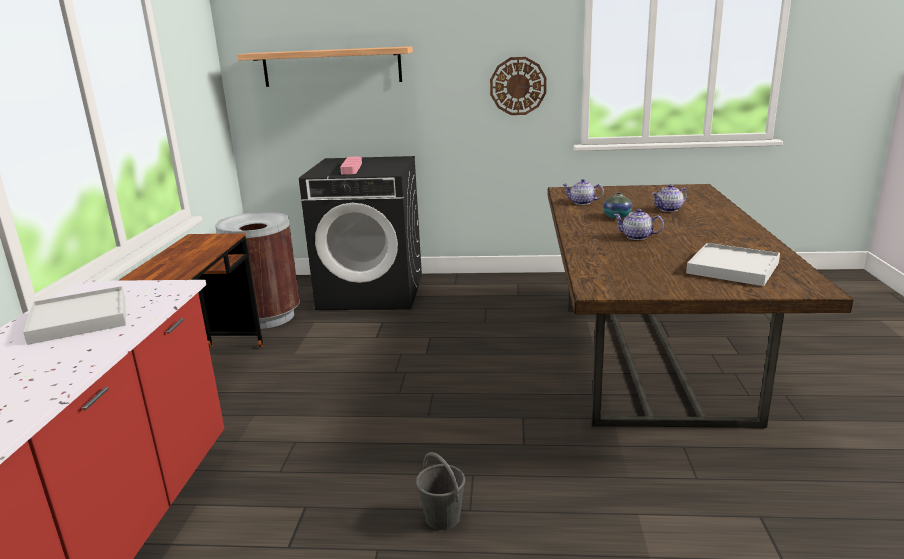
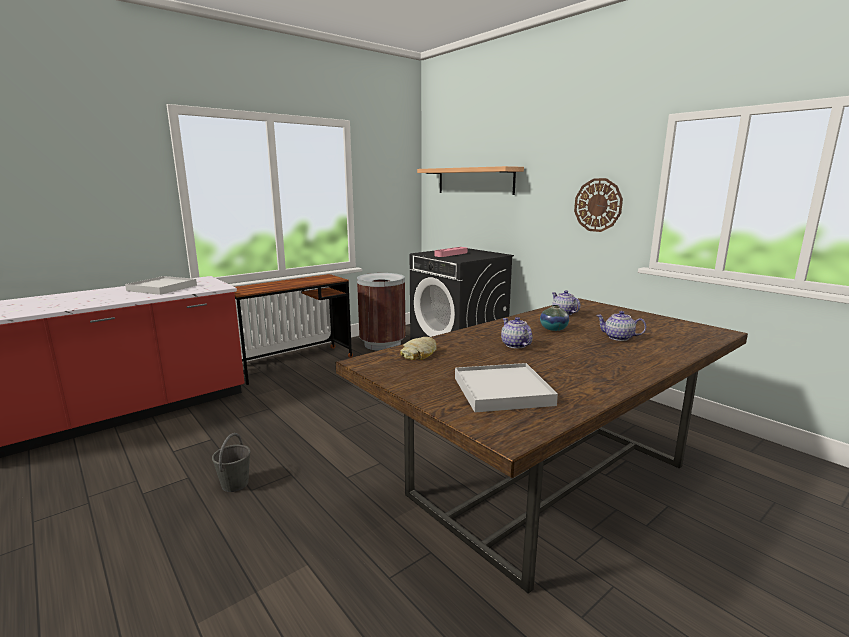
camera: 45 degrees right, 5 degrees down
(607, 268) = (420, 353): none -> bread

